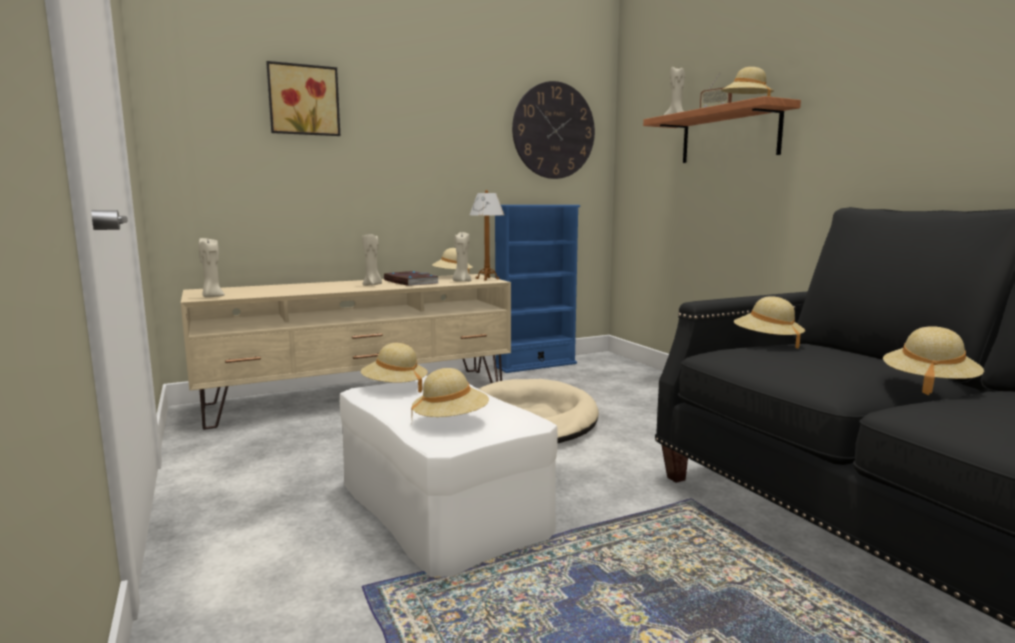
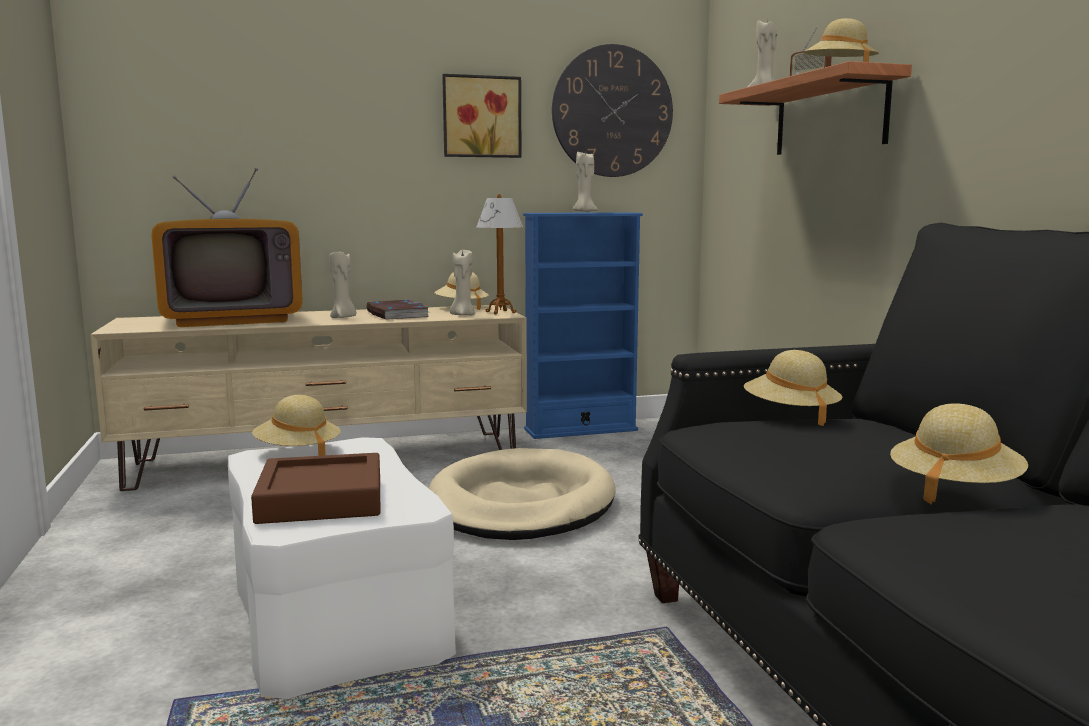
camera: 10 degrees right, 0 degrees up
(212, 297) = (134, 328): beige candle -> beige candle (584, 212)
(285, 288) = (232, 319): none -> television
(303, 100) = (268, 81): picture -> picture (481, 117)
(450, 421) = (321, 499): beige hat -> brown tray

